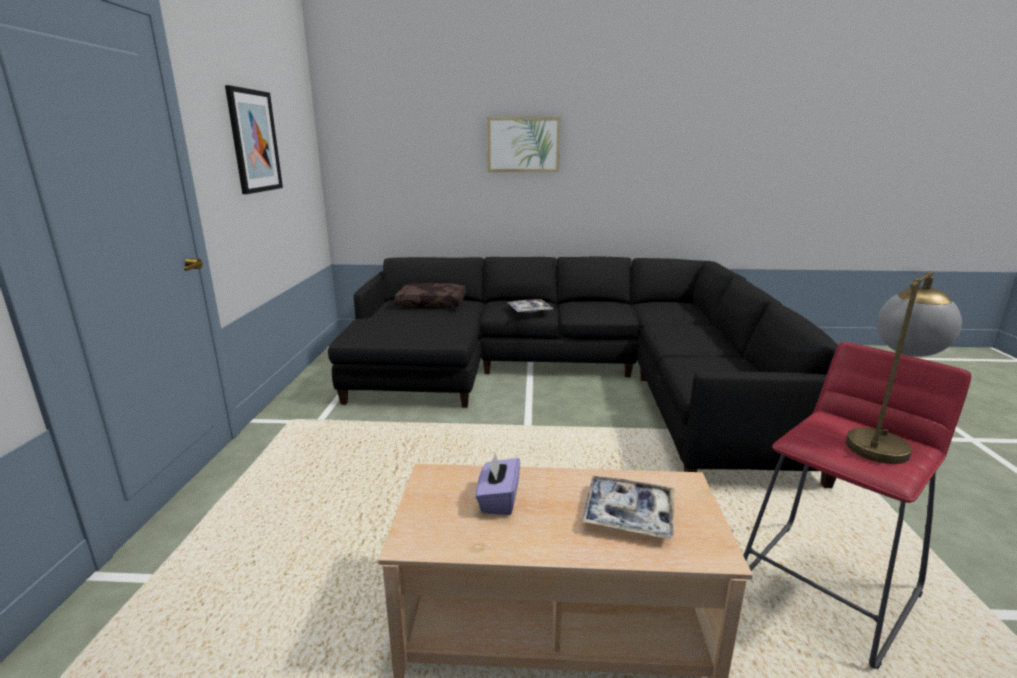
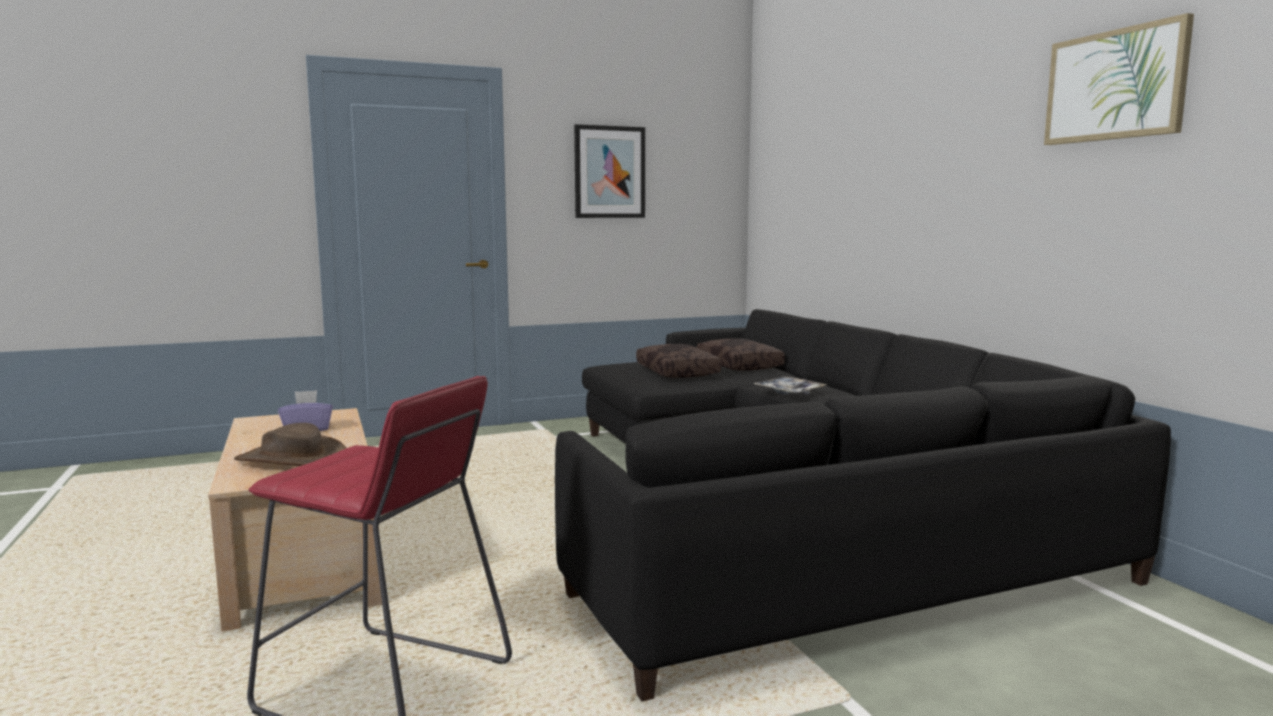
camera: 65 degrees right, 10 degrees down
(427, 321) = (678, 372): none -> brown pillow
(523, 144) = (903, 165): picture -> picture (1115, 85)
(628, 514) = (292, 458): tray -> brown hat
(882, 441) = (364, 473): table lamp -> none

